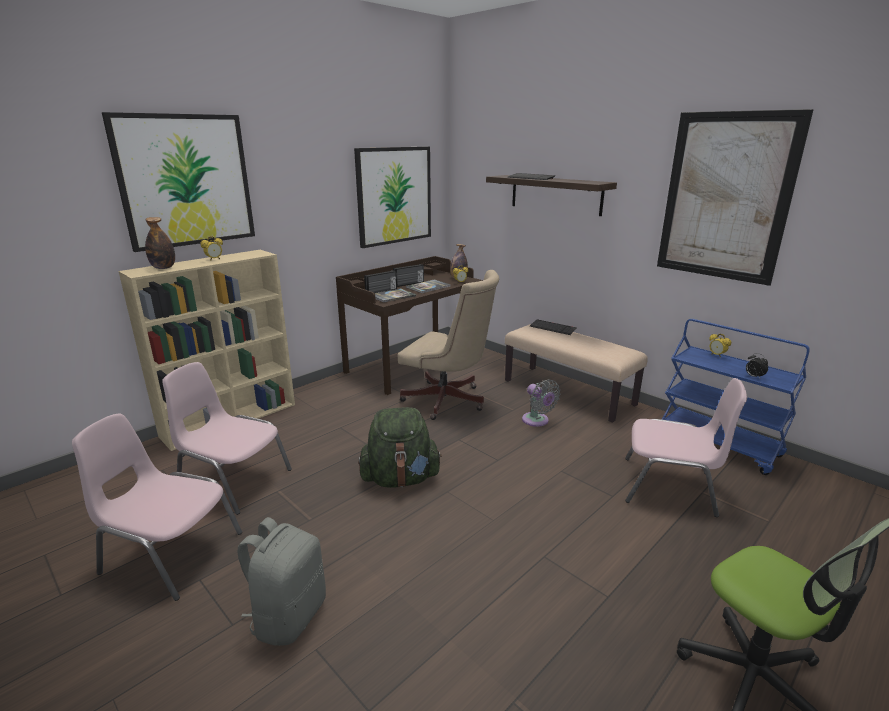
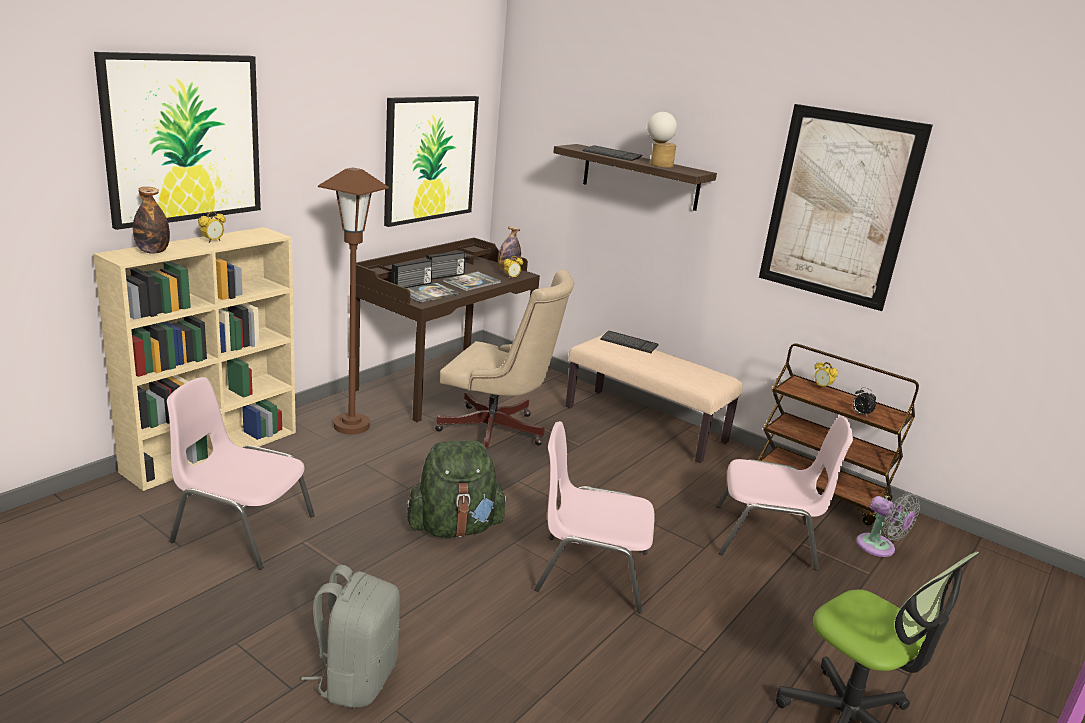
camera: 10 degrees left, 0 degrees up
(170, 553) = (188, 614): pink chair -> pink chair (590, 571)
(337, 399) = (351, 426): none -> brown floor lamp
(537, 421) = (610, 460): grey fan -> grey fan (879, 548)
(567, 180) = (657, 164): none -> table lamp
(718, 445) = (819, 491): blue cart -> brown cart

